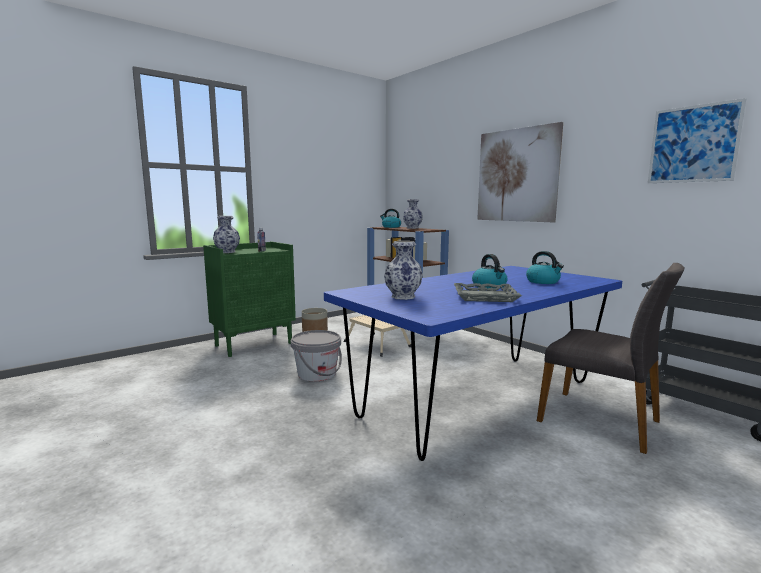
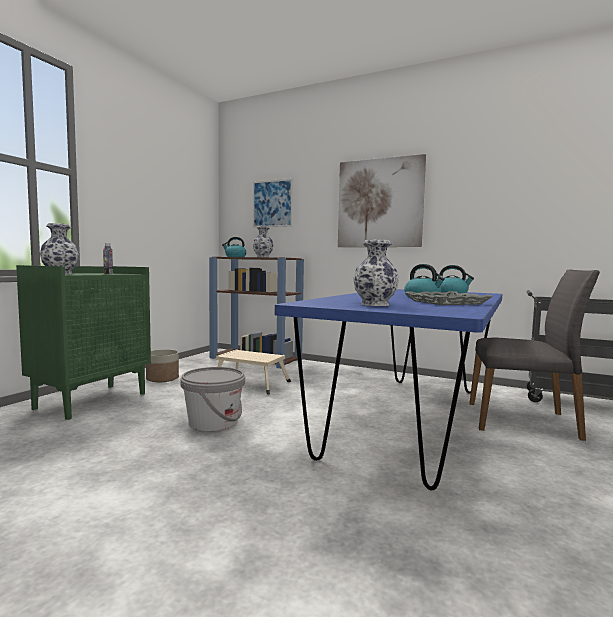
camera: 25 degrees left, 5 degrees down
(693, 144) = (543, 177): picture -> picture (272, 203)

